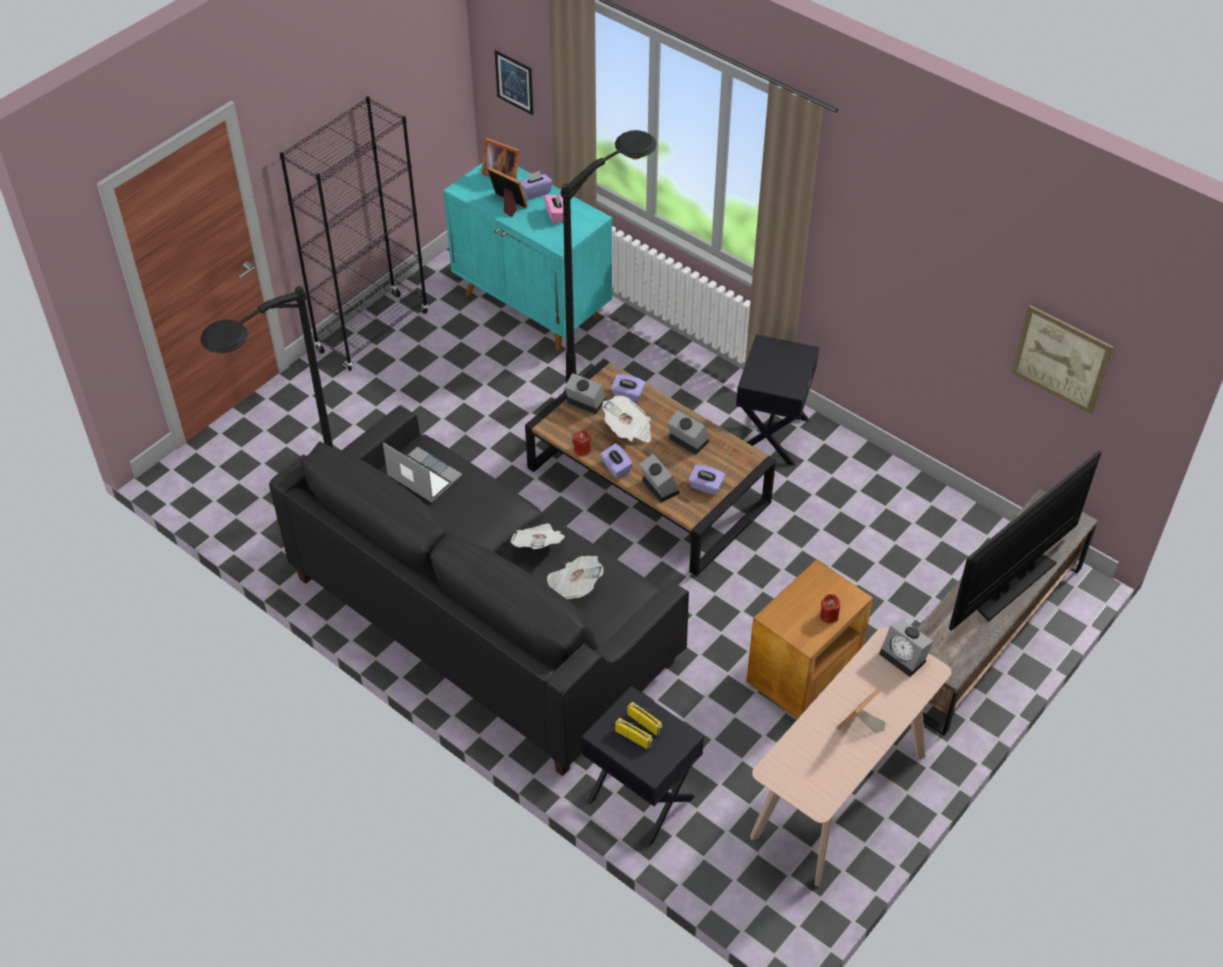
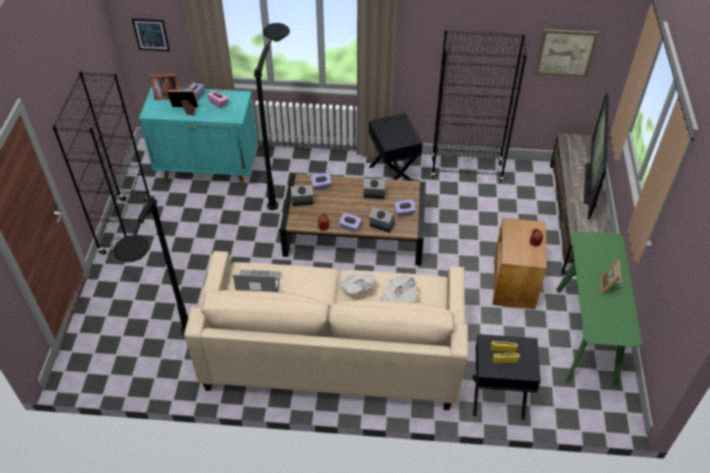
camera: 35 degrees left, 0 degrees up
(485, 621) = (333, 351): black sofa -> beige sofa
(628, 430) = (338, 204): newspaper -> none
(839, 796) = (586, 335): beige console table -> green console table
(886, 481) = (466, 170): none -> black bookcase
(905, 657) = (596, 240): alarm clock -> none

